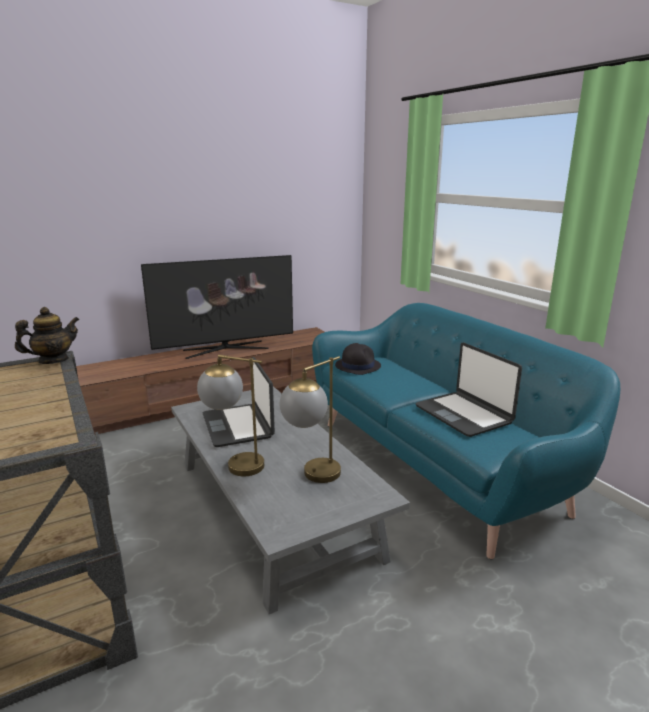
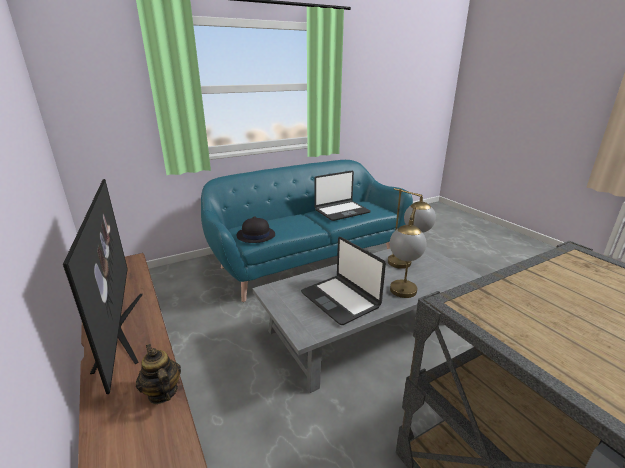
camera: 90 degrees left, 5 degrees up
(53, 360) = (457, 301): teapot -> teapot (162, 392)
(238, 426) = (340, 299): laptop -> laptop turned 75 degrees clockwise

